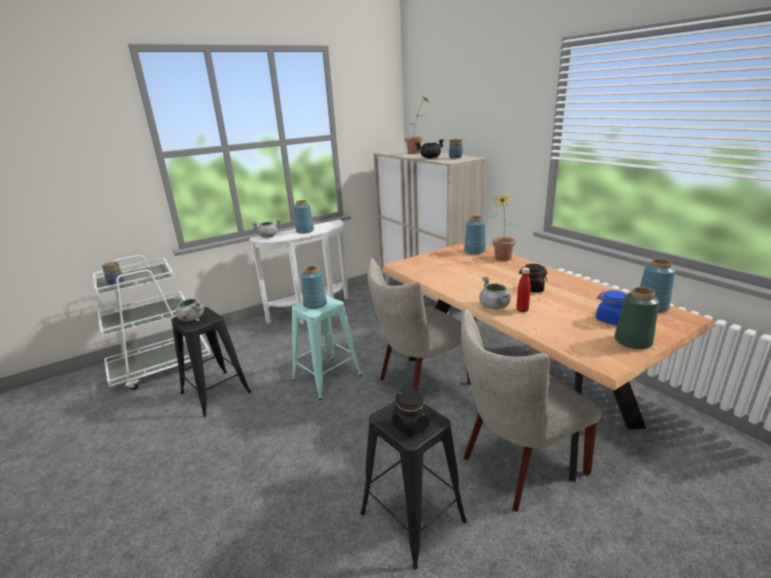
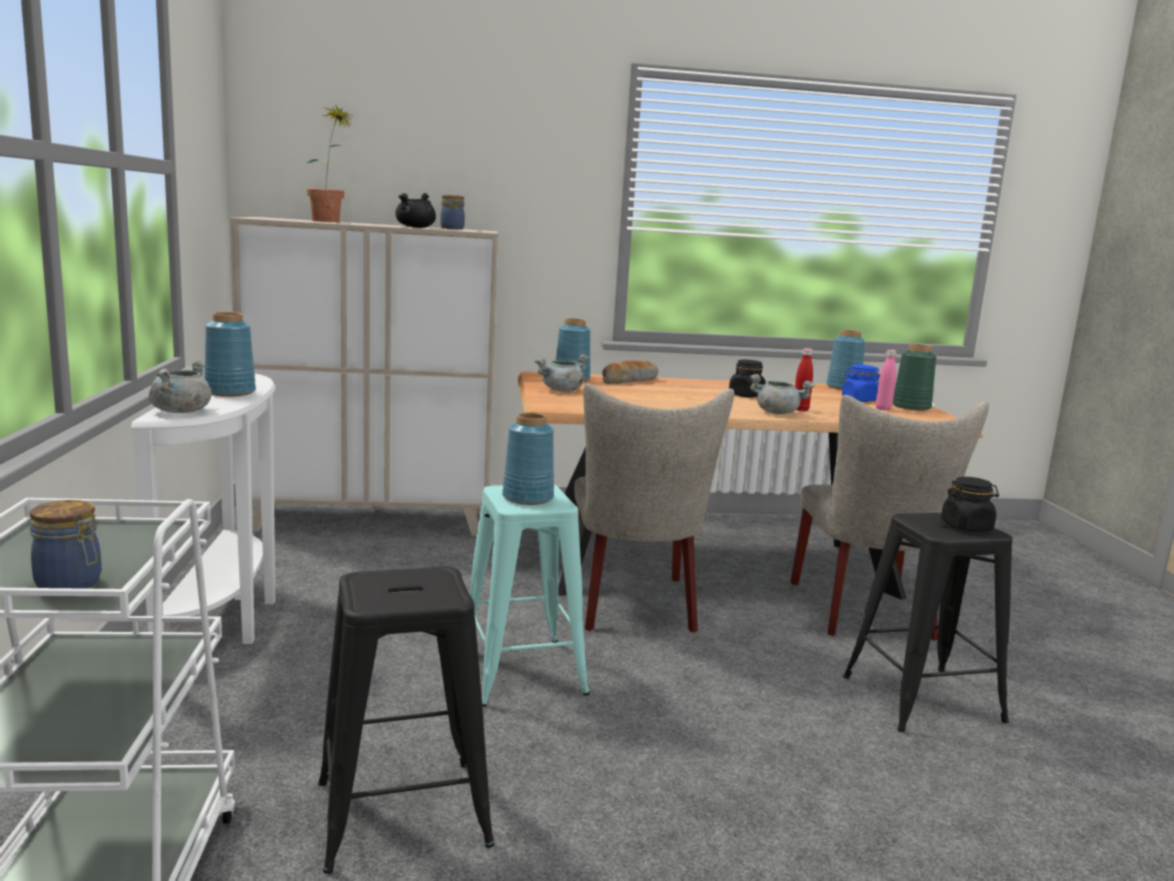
camera: 65 degrees left, 10 degrees down
(191, 318) = (398, 593): grey cooking pot -> grey cooking pot (561, 390)
(501, 259) = (629, 381): potted plant -> bread
(594, 333) = (883, 409): none -> pink bottle

